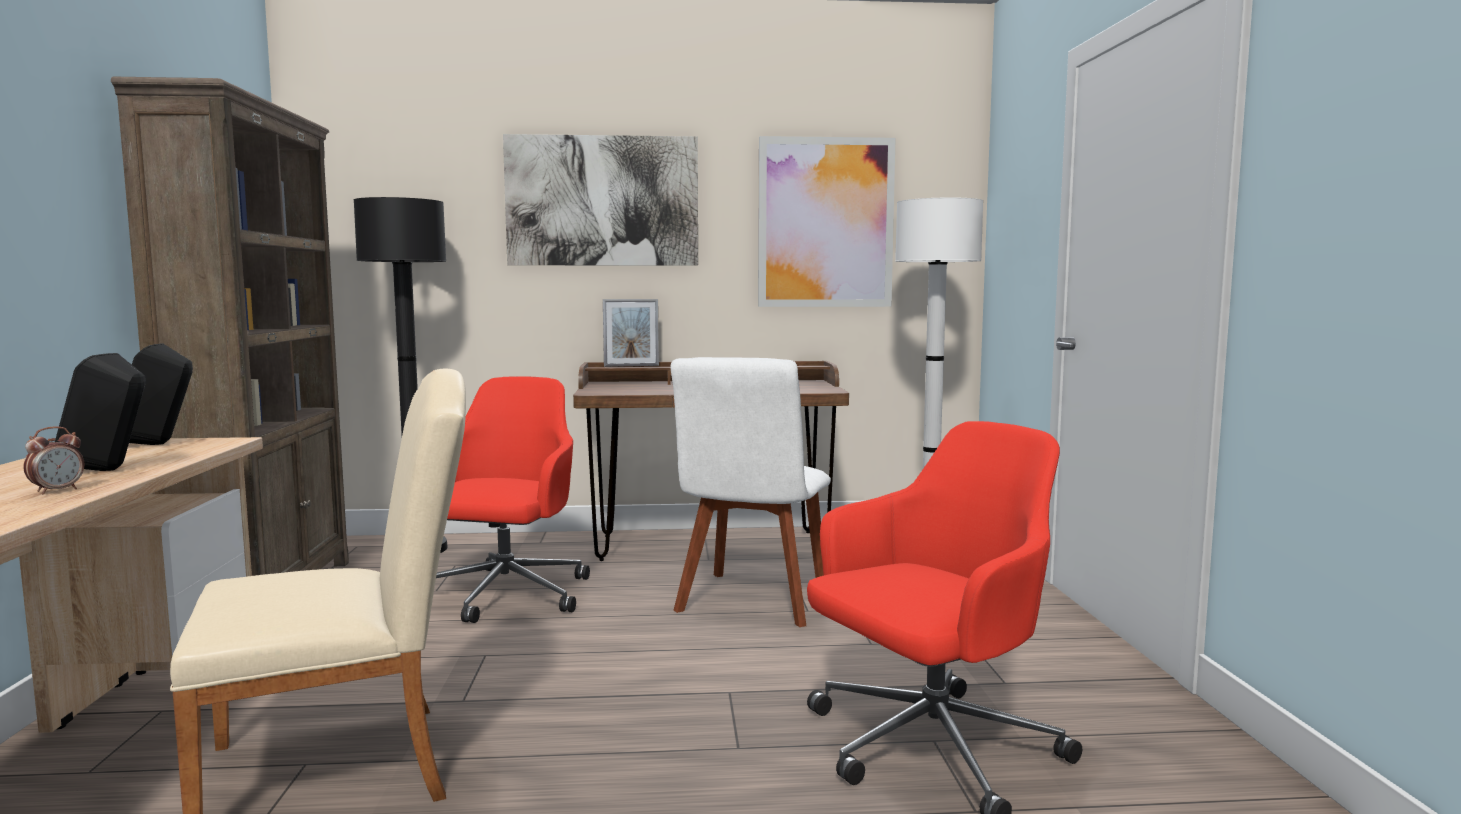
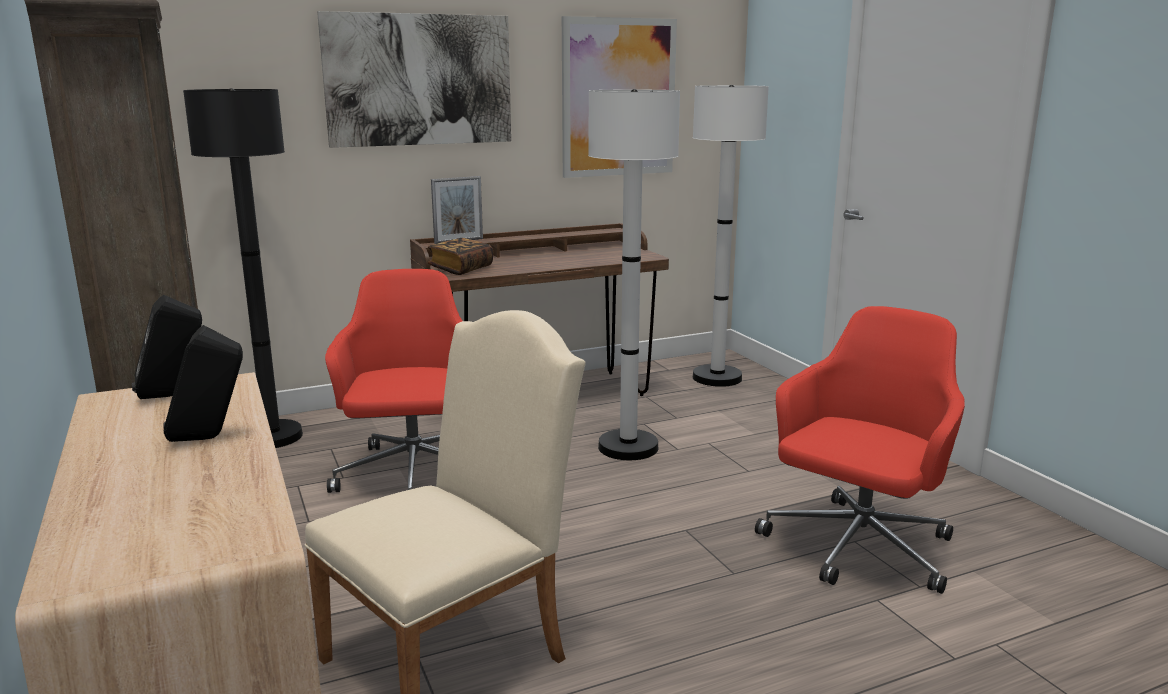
camera: 20 degrees left, 10 degrees up
(57, 491) = (222, 472): alarm clock -> none
(612, 389) = (461, 269): none -> book
(752, 602) = (628, 447): white chair -> white floor lamp

